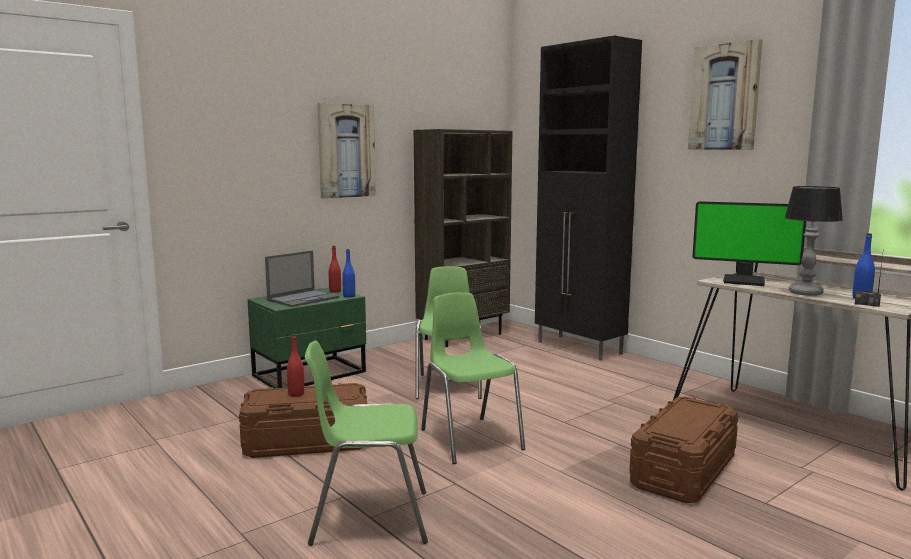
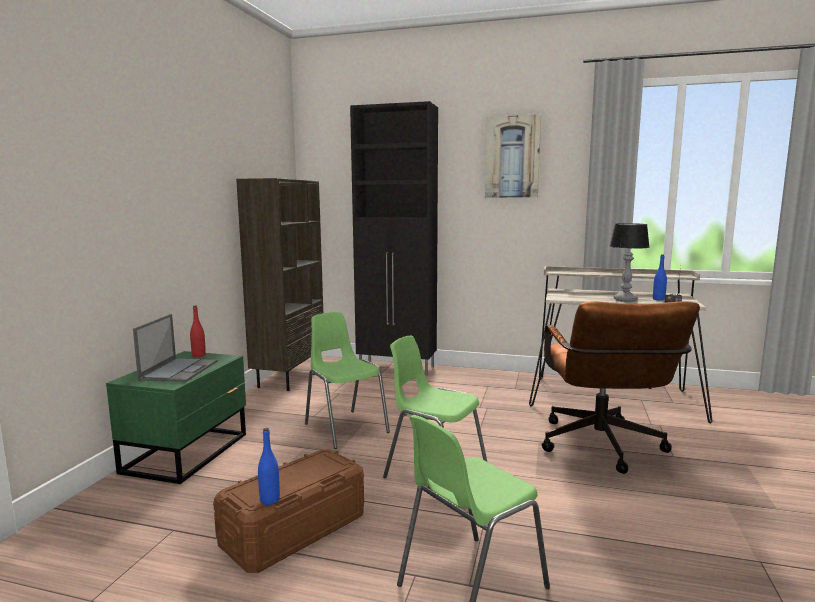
camera: 35 degrees left, 0 degrees up
(296, 394) = (283, 481): red bottle -> none
(346, 151) = (183, 200): picture -> none
(349, 296) = (226, 358): blue bottle -> blue bottle (270, 500)
(683, 471) = (603, 449): brown storage box -> brown office chair
(744, 281) = (571, 296): monitor -> none

